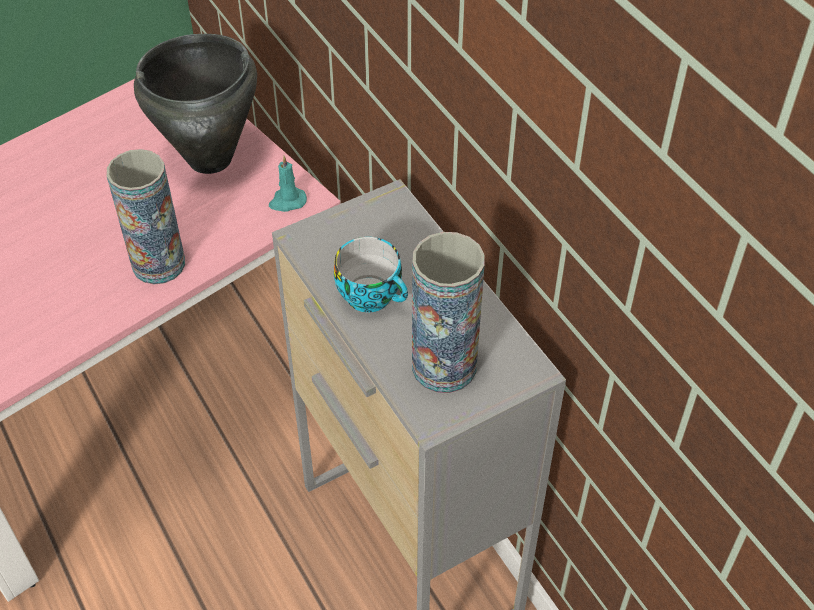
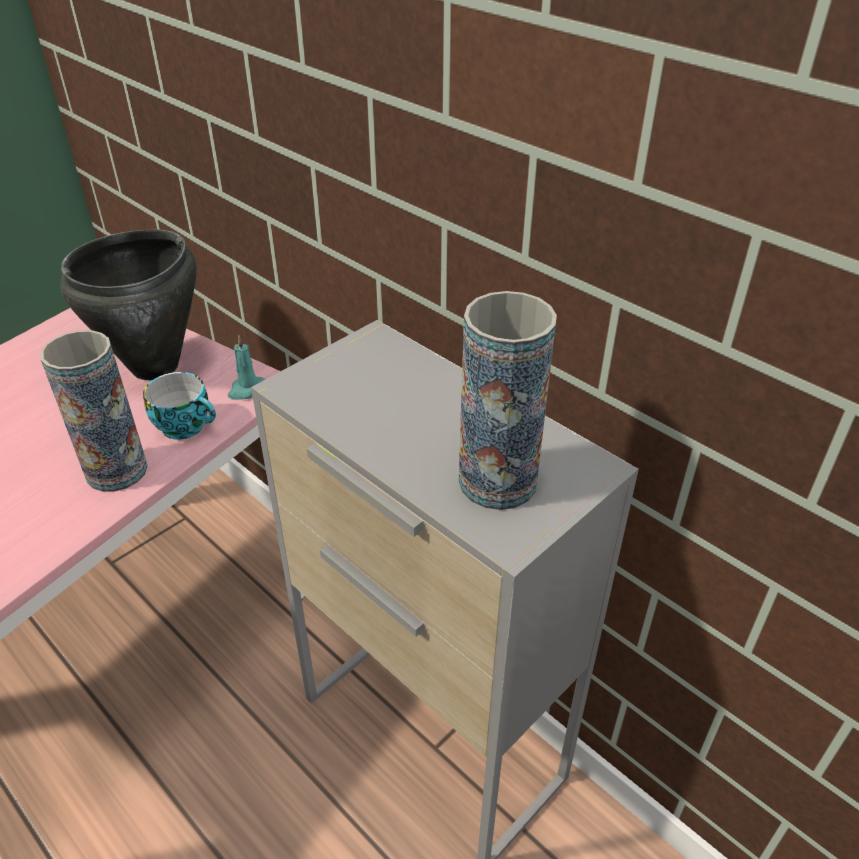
camera: 15 degrees left, 10 degrees down
(373, 295) = (387, 426): cup -> cup (186, 426)

